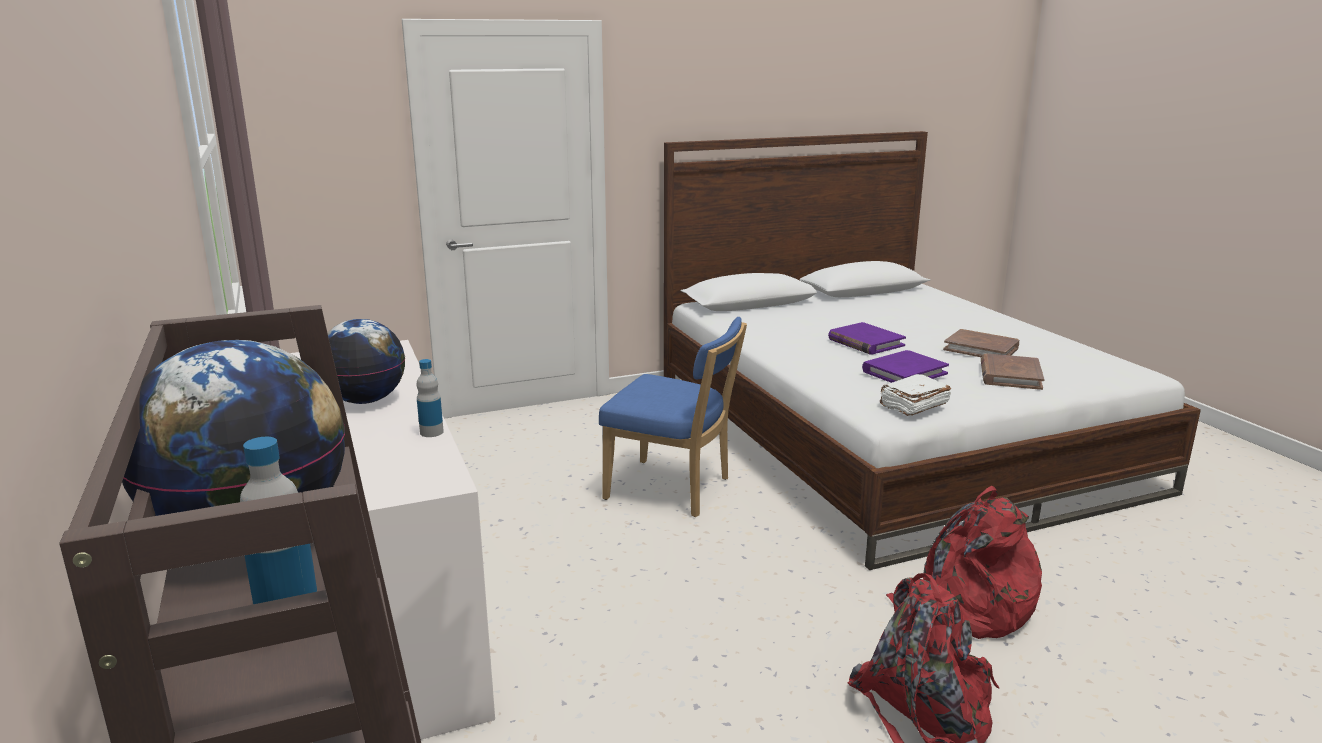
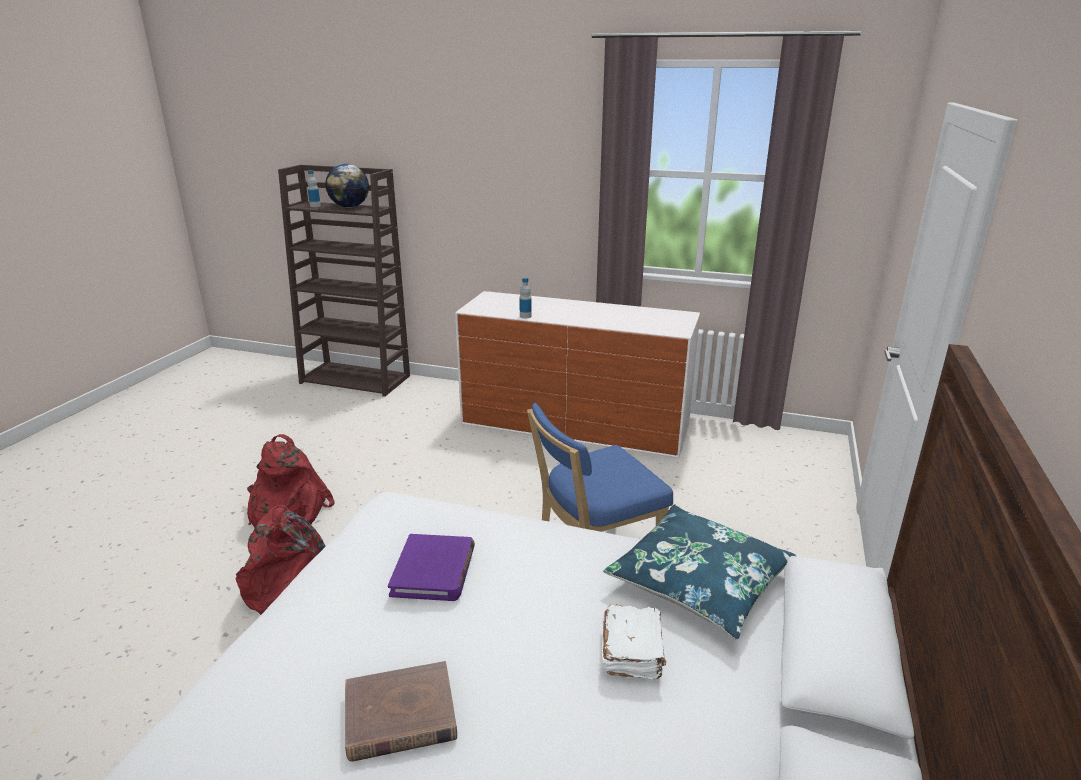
camera: 130 degrees right, 5 degrees up
(366, 400) = (589, 313): globe -> none
(757, 327) = (699, 581): none -> blue pillow
(865, 342) = (545, 620): purple book -> none
(913, 406) = (380, 524): white book -> white book (632, 651)
(1010, 375) = (321, 654): brown book -> none

